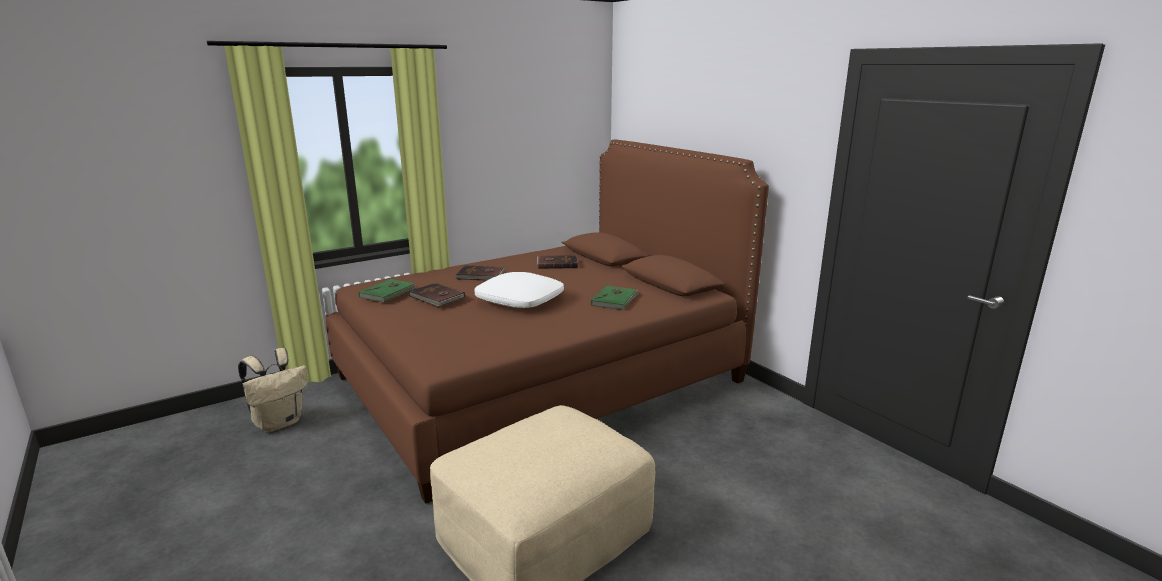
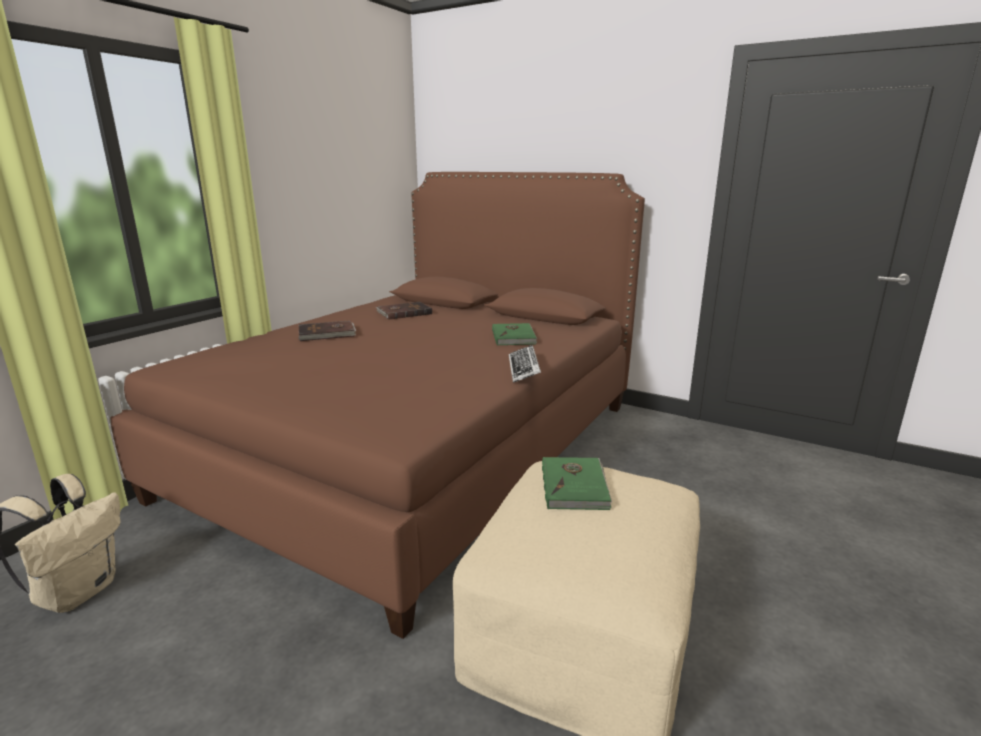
camera: 25 degrees left, 0 degrees up
(388, 293) = (223, 367): green book -> green book (575, 486)
(436, 297) = (300, 362): brown book -> none
(520, 300) = (409, 351): white pillow -> none
(585, 330) = (524, 368): none -> keyboard

